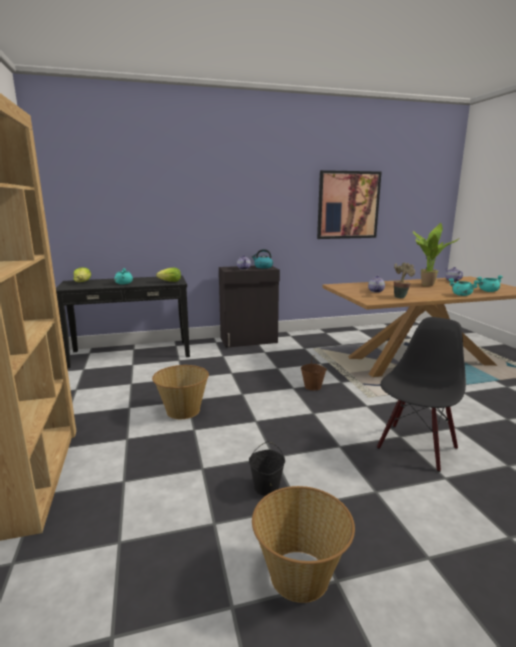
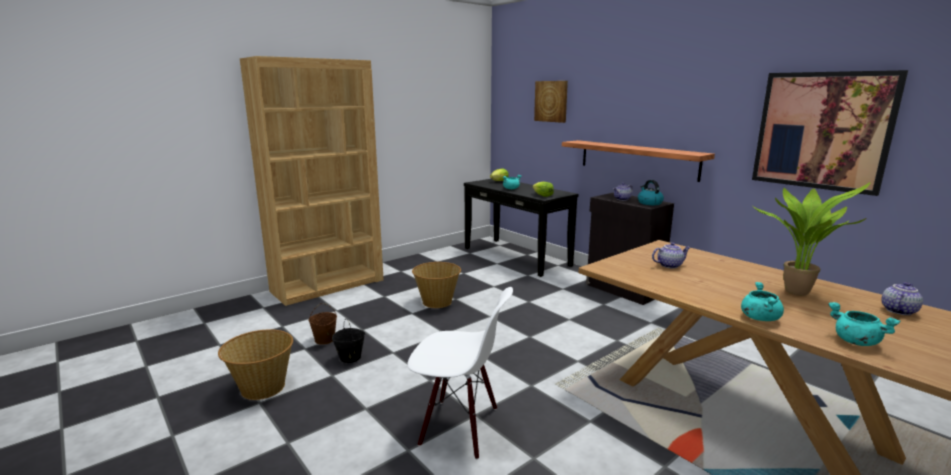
camera: 65 degrees right, 0 degrees up
(132, 191) = (551, 101): none -> picture
(234, 237) = (637, 159): none -> shelf
(313, 387) = (544, 346): brown bucket -> brown bucket (324, 340)
(400, 297) = (659, 280): potted plant -> none
(416, 447) = (459, 427): black chair -> white chair

